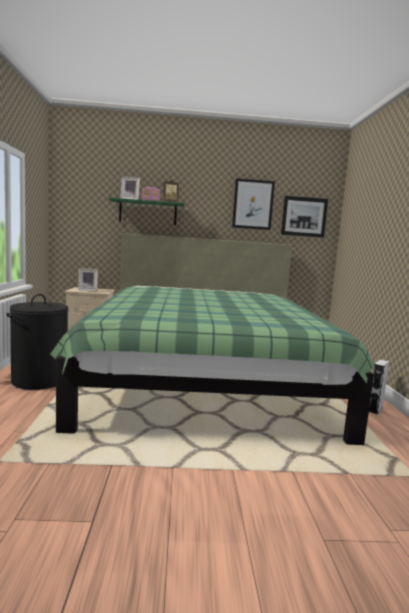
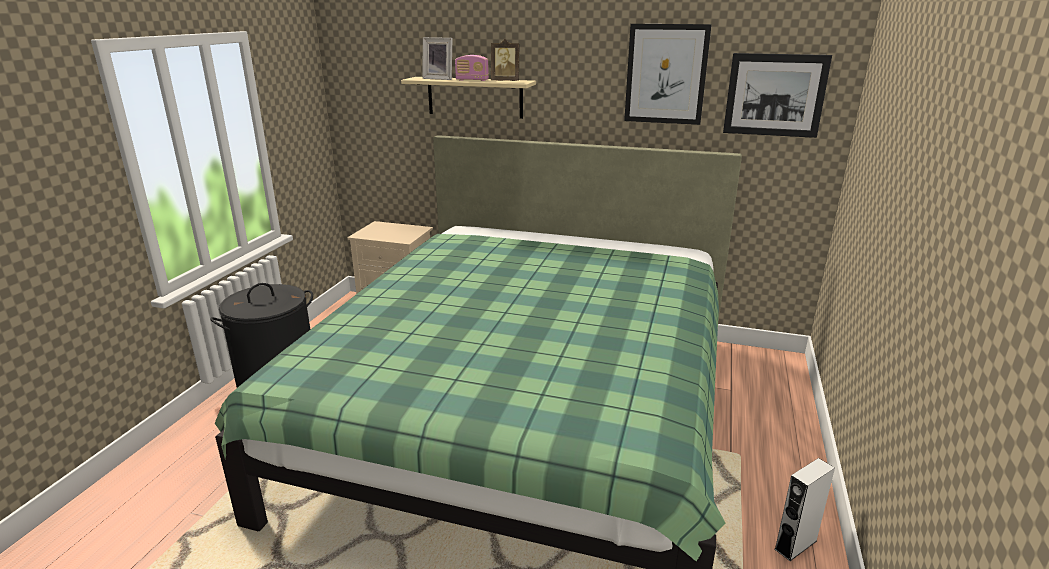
camera: 20 degrees right, 15 degrees up
(88, 290) = (384, 234): picture frame -> none
(148, 212) = (474, 97): green shelf -> beige shelf

